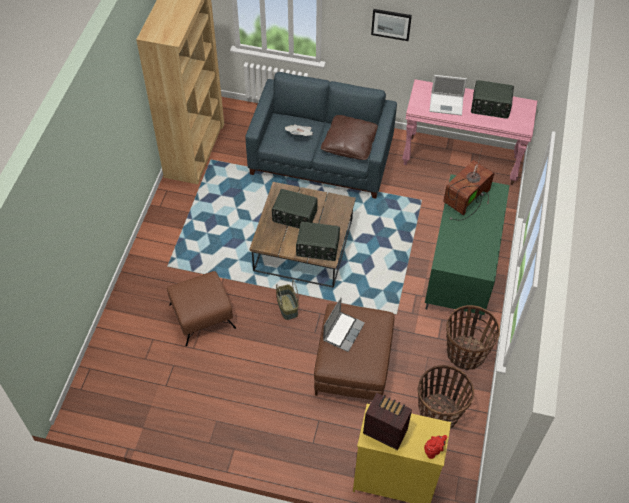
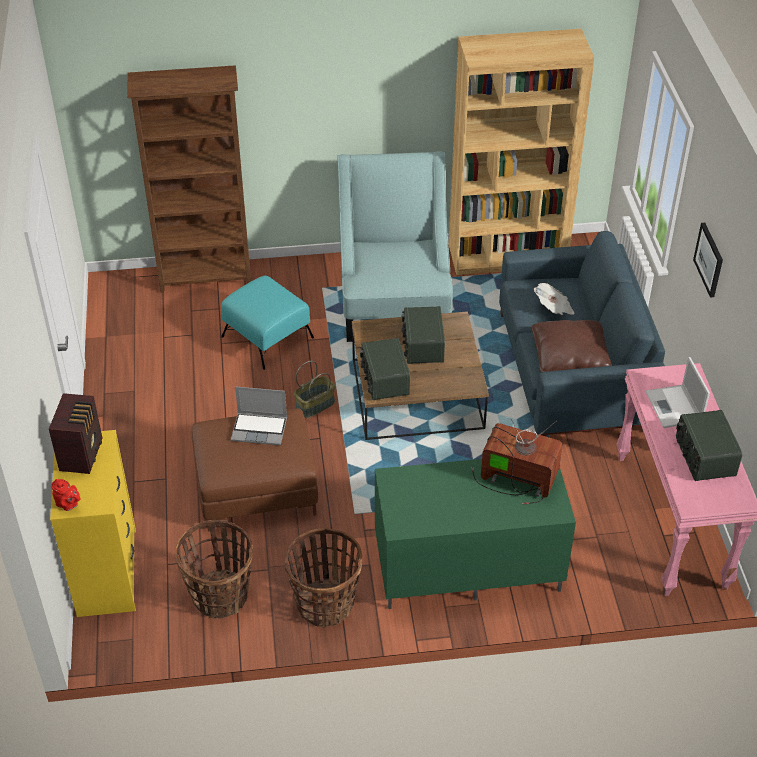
camera: 70 degrees right, 10 degrees down
(111, 338) = (206, 277): none -> brown bookcase
(203, 316) = (267, 337): brown ottoman -> turquoise ottoman
(205, 228) = (394, 301): none -> turquoise armchair

